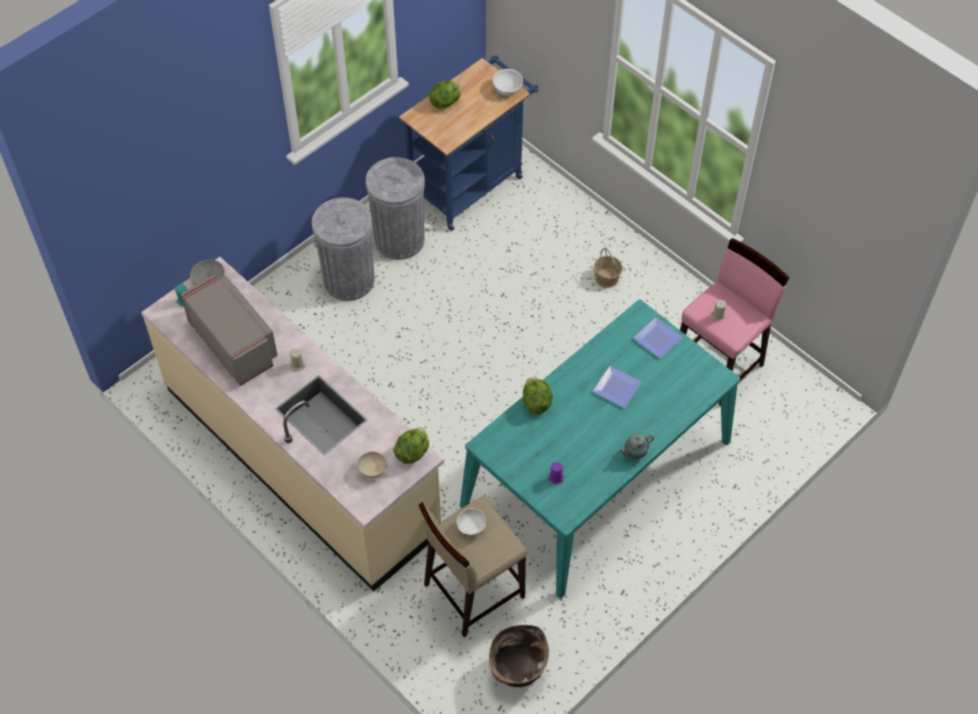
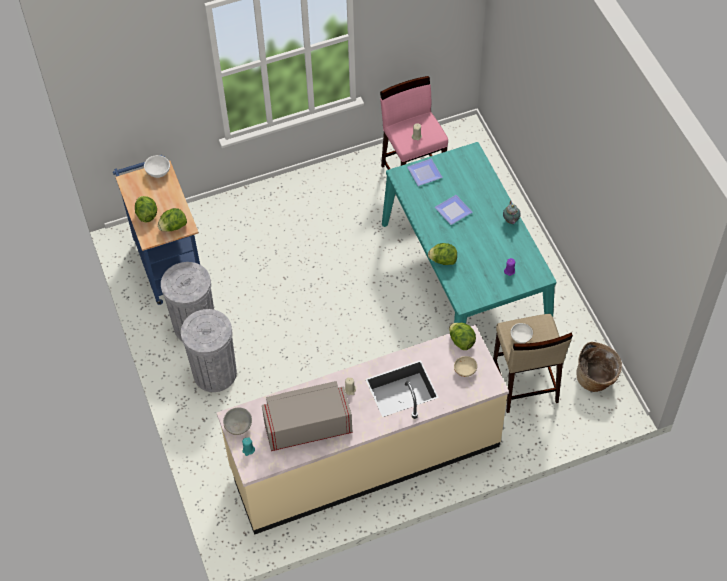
camera: 65 degrees left, 0 degrees up
(441, 130) = (173, 227): none -> lettuce
(606, 278) = (305, 209): basket -> none

